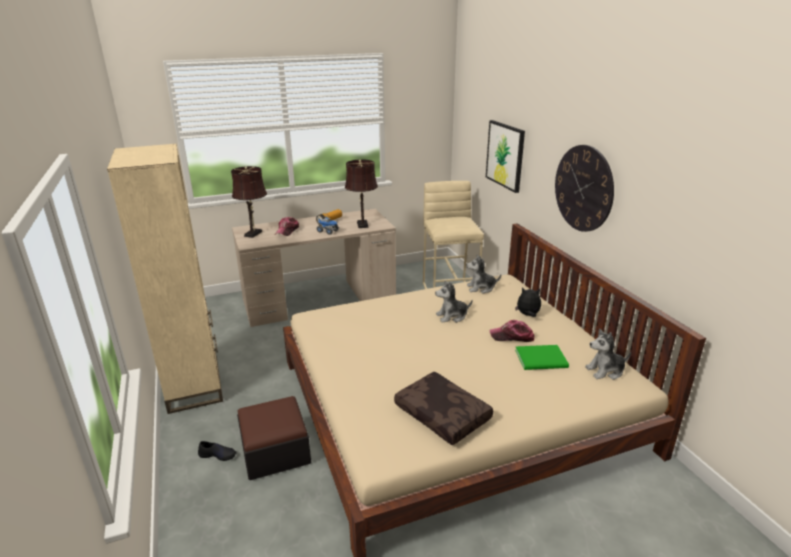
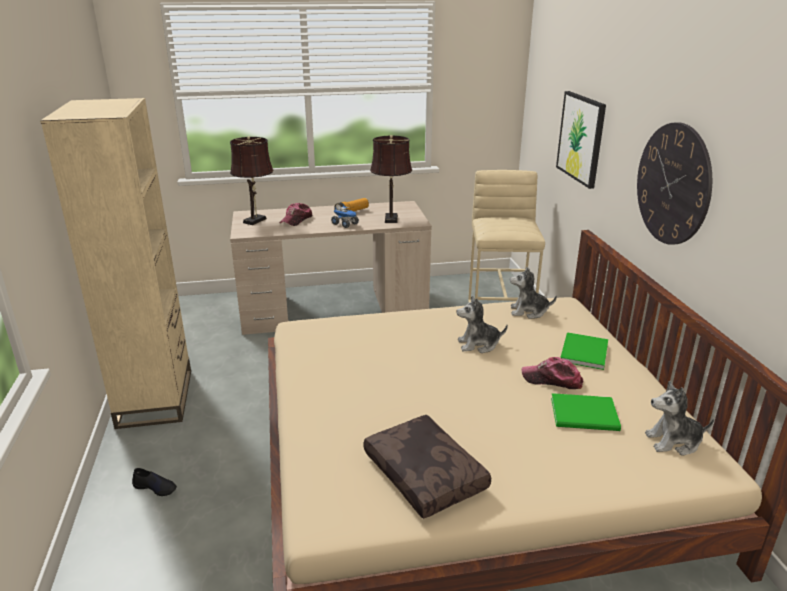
camera: 10 degrees right, 0 degrees up
(275, 451) = (224, 492): ottoman -> none
(527, 315) = (582, 353): plush toy -> green book

